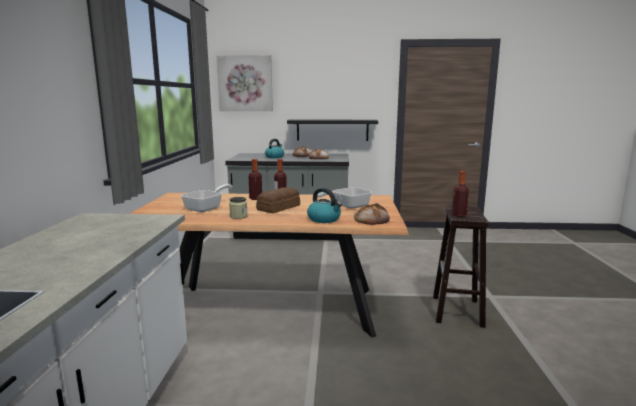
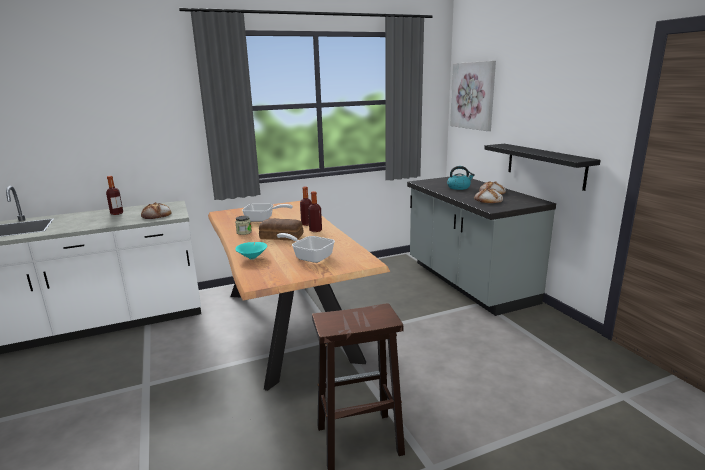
camera: 65 degrees right, 5 degrees up
(324, 219) = (252, 257): kettle -> turquoise bowl
(371, 219) = (264, 274): bread -> bread (157, 215)
(459, 215) = (338, 315): bottle -> bottle (117, 213)

